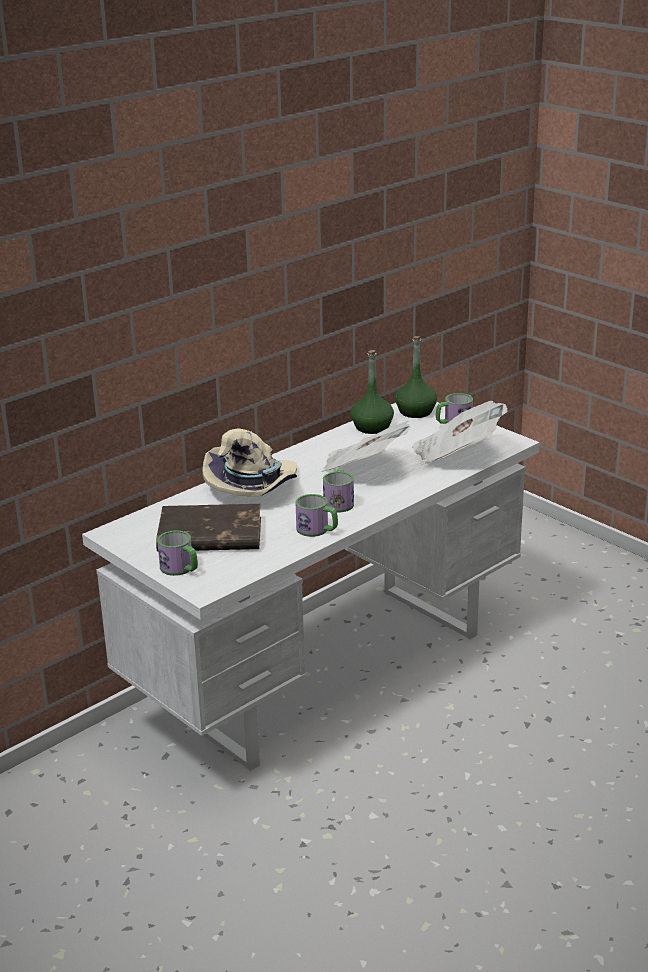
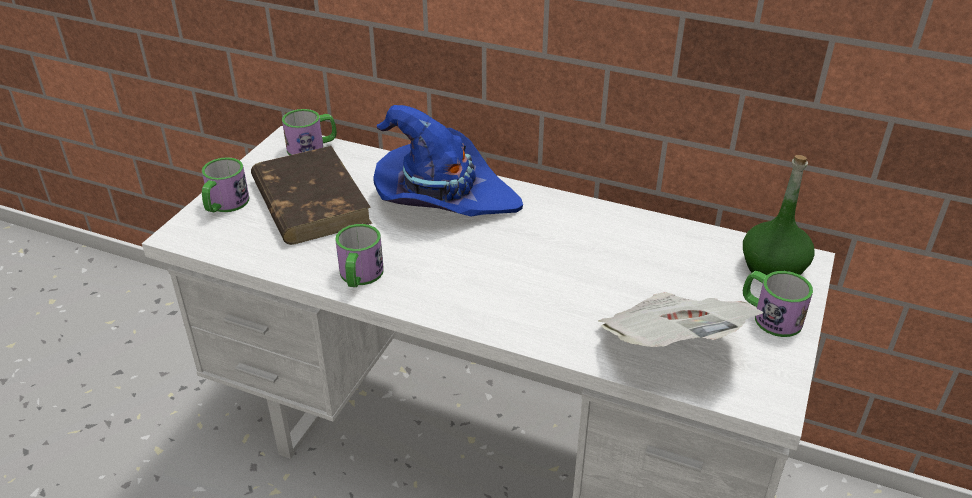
camera: 65 degrees right, 10 degrees up
(253, 488) = (442, 197): beige hat -> blue hat
(339, 502) = (446, 273): mug -> mug (312, 148)
(364, 469) = (554, 268): newspaper -> none
(372, 427) = (684, 241): green bottle -> none

